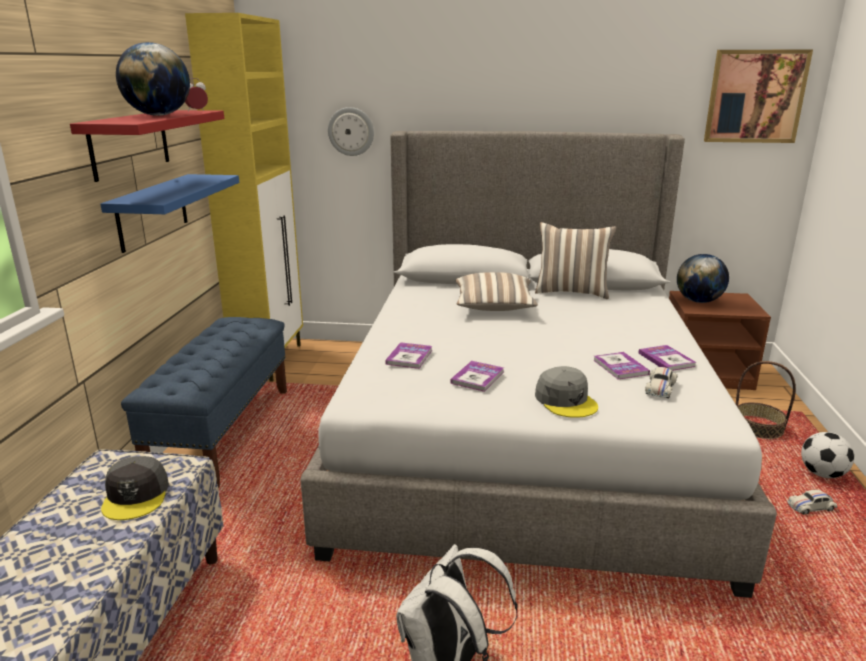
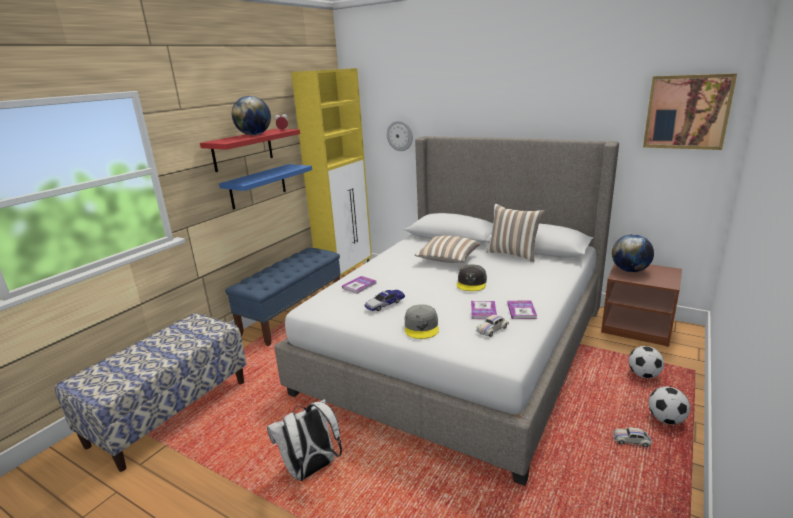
camera: 25 degrees right, 0 degrees up
(136, 495) = (191, 339): grey cap -> grey cap (472, 283)
(477, 377) = (385, 304): book -> toy car
(758, 427) = (643, 375): basket -> football

